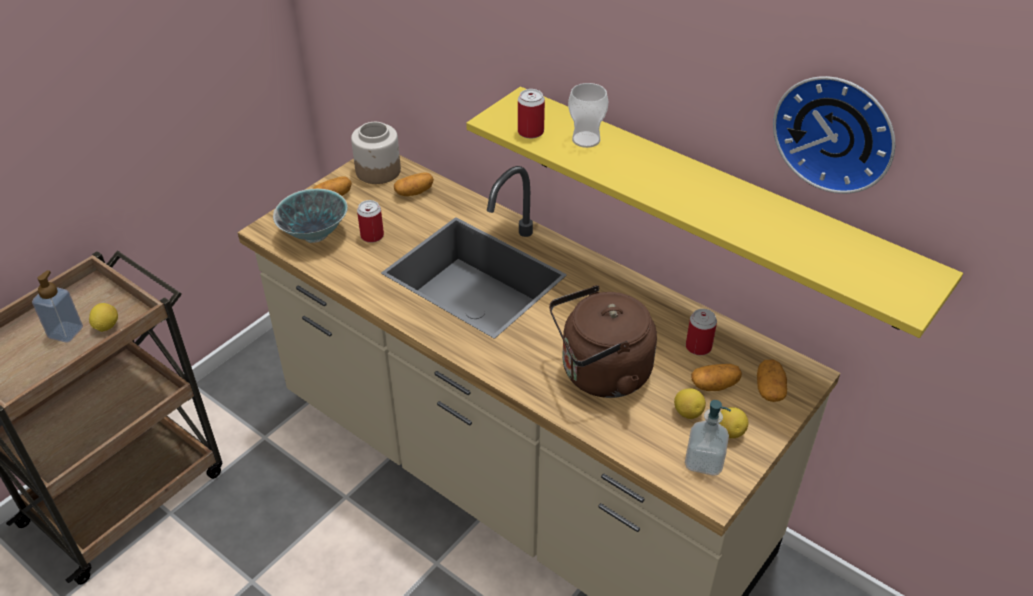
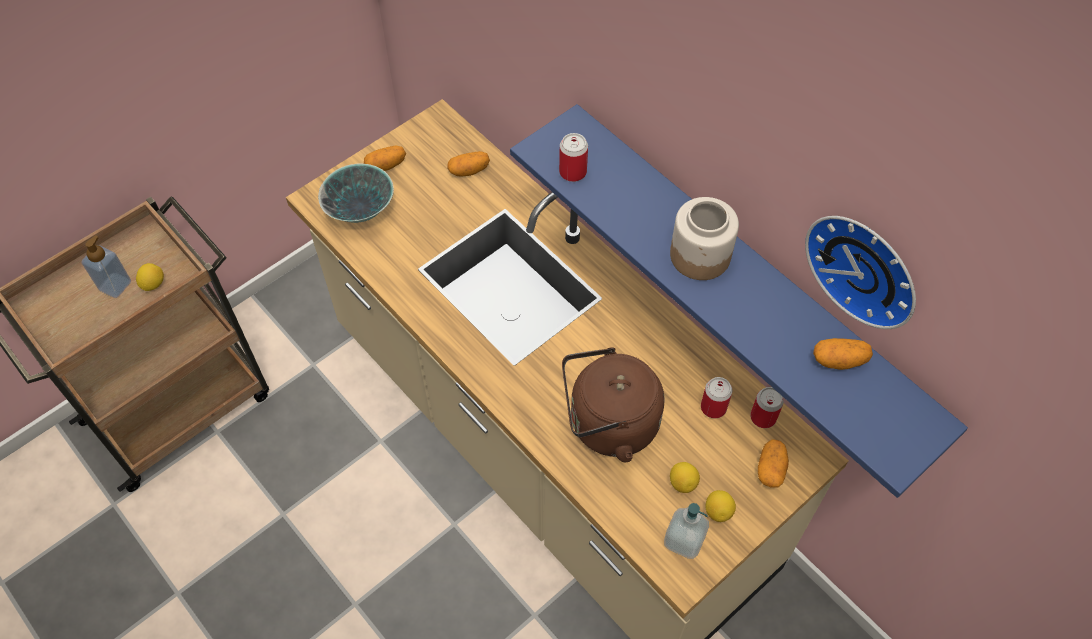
camera: 10 degrees right, 15 degrees up
(372, 236) = (417, 221): can -> can (763, 417)
(378, 170) = (438, 136): jar -> jar (701, 255)
(586, 139) = (627, 190): cup -> none
(710, 204) = (746, 276): yellow shelf -> blue shelf
(714, 385) = (717, 455): potato -> potato (839, 360)

